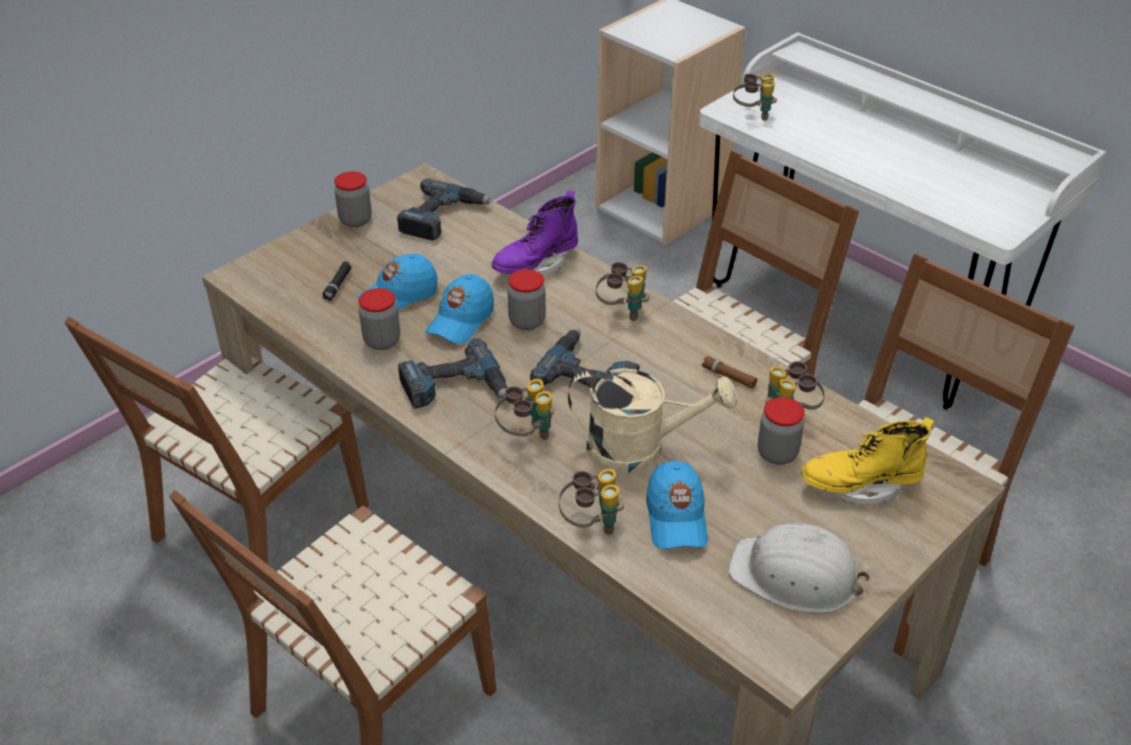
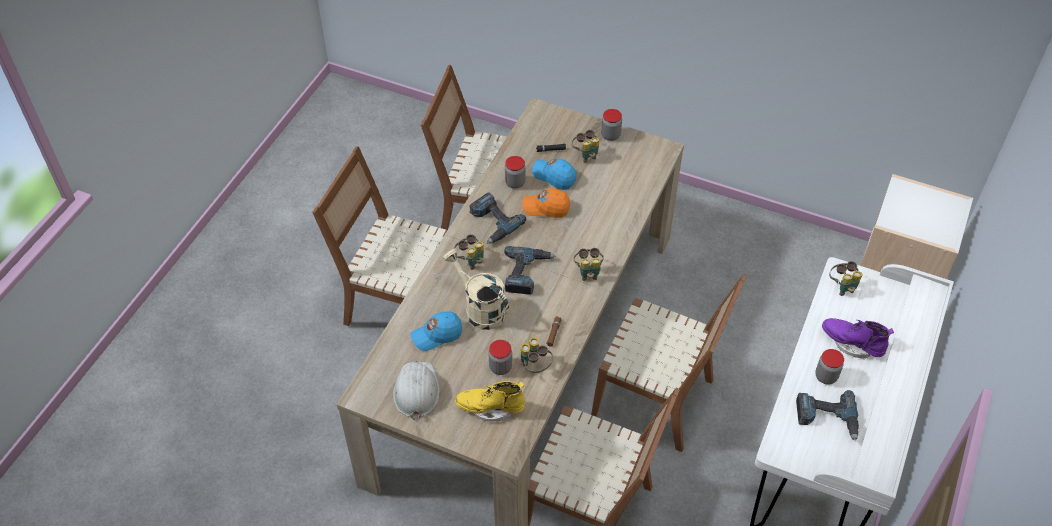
camera: 70 degrees right, 10 degrees up
(442, 217) = (633, 170): power drill -> power drill (827, 418)
(461, 321) = (546, 207): blue cap -> orange cap
(527, 321) = (559, 234): jar -> jar (826, 376)
(536, 265) = (611, 223): purple boot -> purple boot (852, 344)
(591, 524) = (420, 303): binoculars -> binoculars (586, 155)
(640, 449) = (479, 308): beige watering can -> beige watering can turned 150 degrees clockwise
(860, 486) = (491, 408): yellow boot -> yellow boot turned 60 degrees counterclockwise

